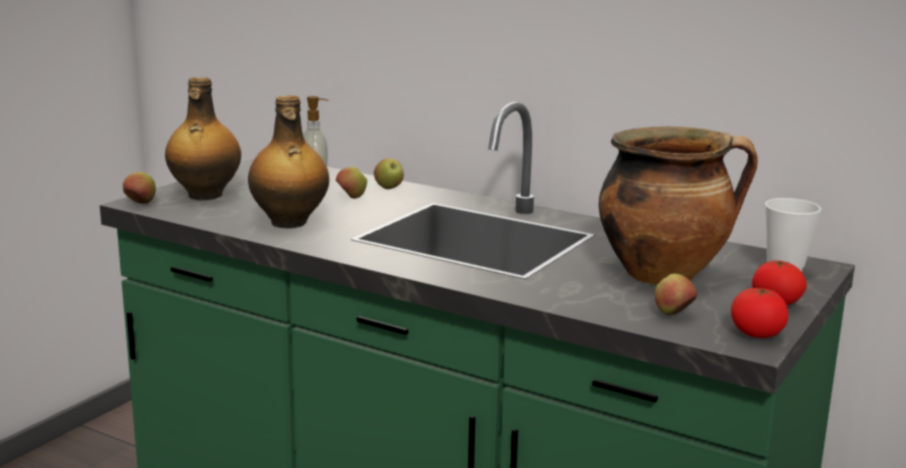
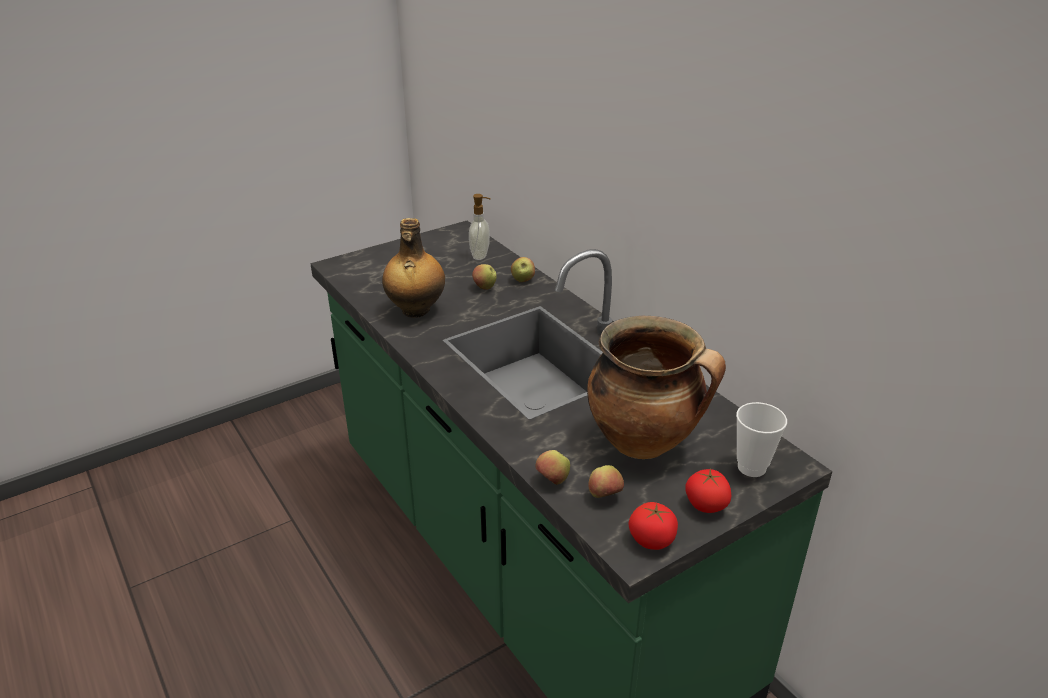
camera: 25 degrees right, 15 degrees up
(140, 203) = (336, 267): apple -> apple (552, 480)
(204, 196) = (385, 265): bottle -> none

